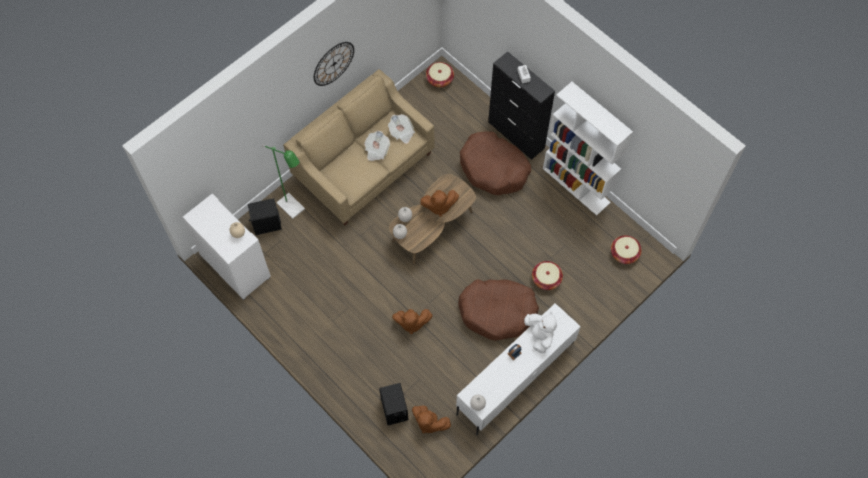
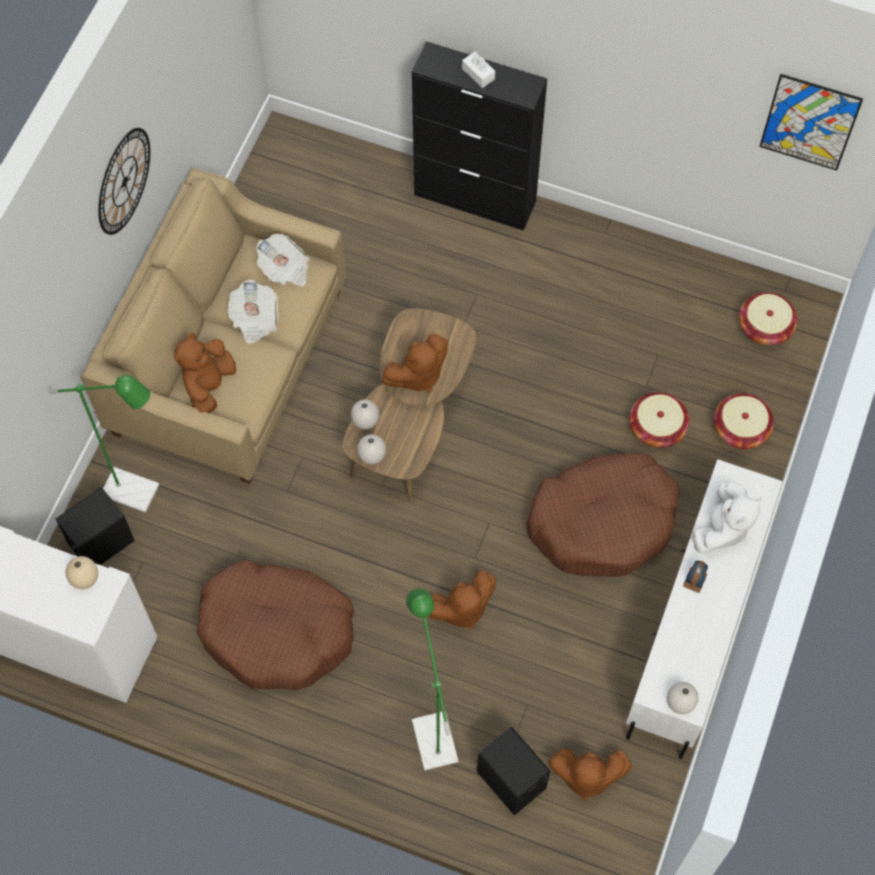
camera: 25 degrees left, 0 degrees up
(341, 172) = (208, 385): none -> brown plush toy
(370, 371) = (431, 730): none -> green floor lamp
(439, 79) = (290, 153): basket -> basket (740, 429)
(494, 168) = (466, 272): brown dog bed -> brown dog bed (277, 631)
(539, 335) = (722, 529): white plush toy -> white plush toy turned 75 degrees clockwise
(577, 185) = (624, 243): white bookcase -> none
(663, 160) = (809, 122): none -> picture

